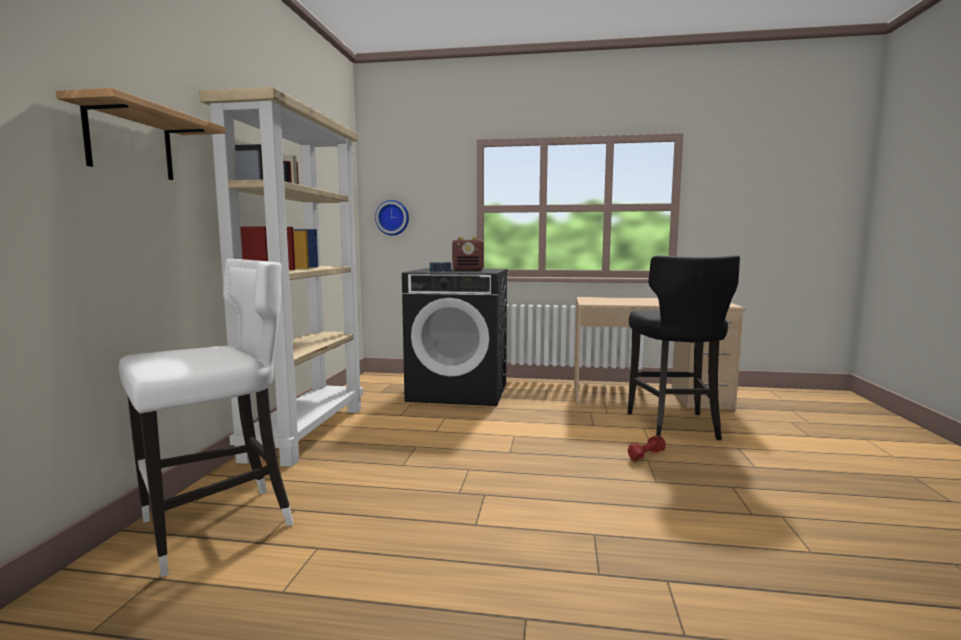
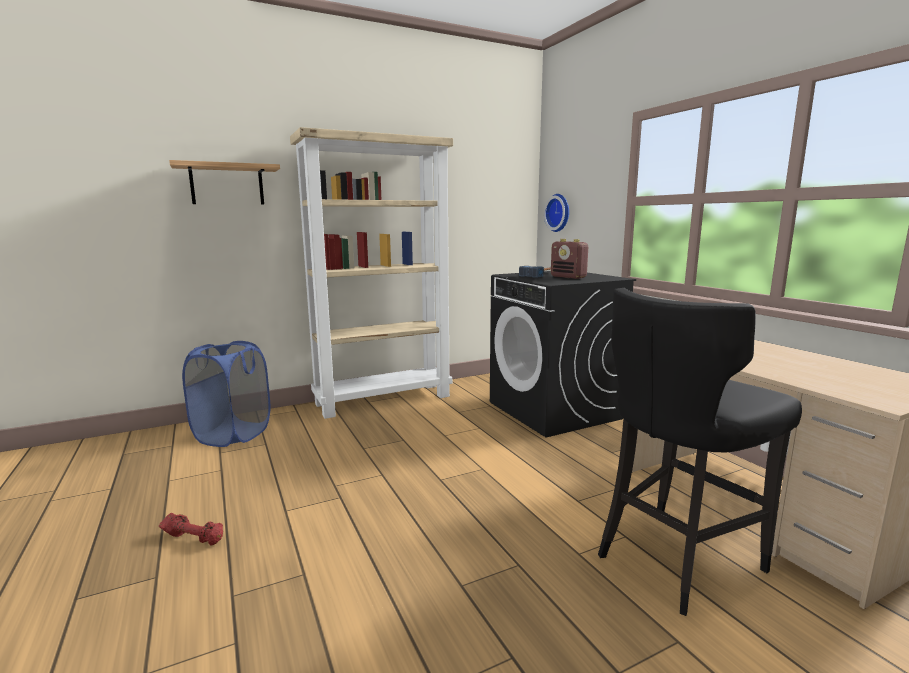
camera: 55 degrees right, 5 degrees up
(219, 525) = (233, 434): white stool -> blue laundry basket
(645, 455) = (532, 559): red dumbbell -> red dumbbell (194, 538)

